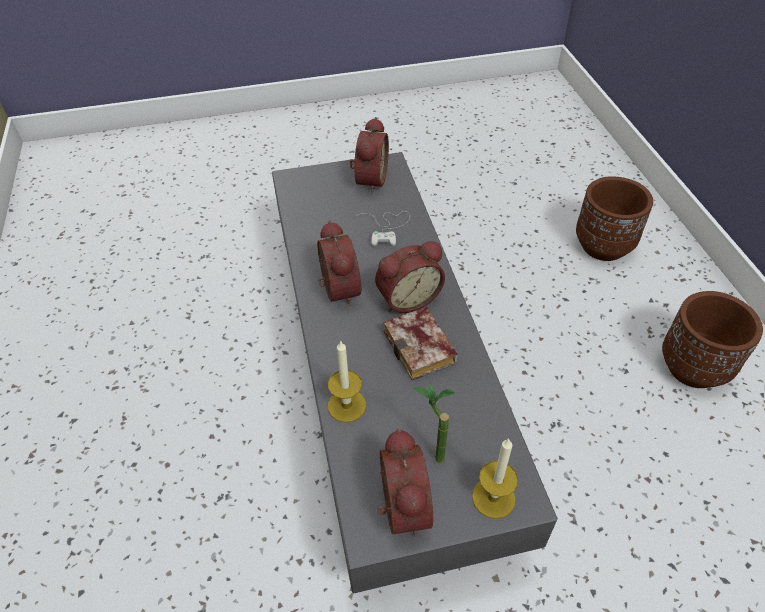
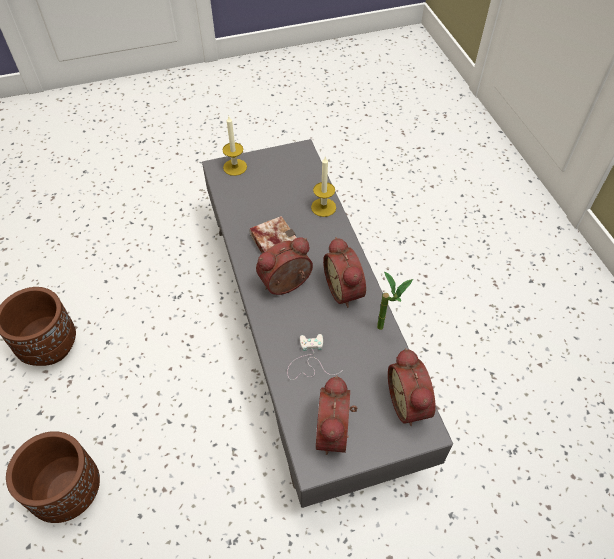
camera: 175 degrees right, 5 degrees up
(399, 507) = (287, 161): alarm clock -> alarm clock (410, 403)
(430, 455) = (269, 184): potted plant -> potted plant (386, 329)

